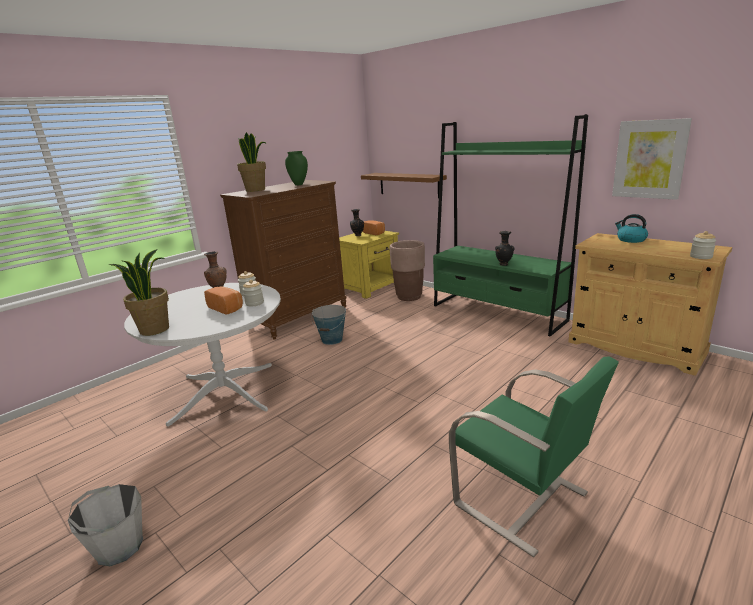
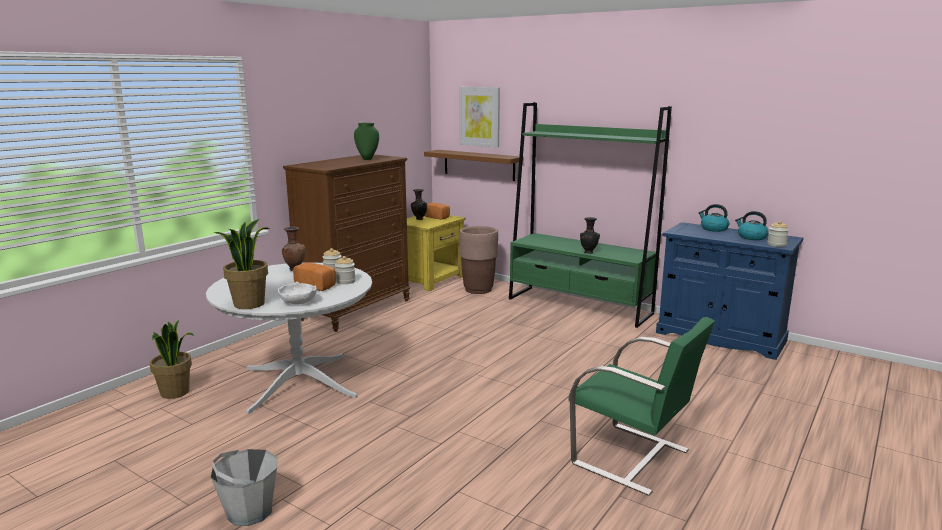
camera: 10 degrees left, 5 degrees down
(199, 327) = (298, 302): none -> white bowl
(256, 190) = (322, 163): potted plant -> potted plant (175, 392)
(332, 340) = (404, 331): bucket -> none
(635, 347) = (720, 337): beige cabinet -> blue cabinet
(649, 159) = (728, 152): picture -> picture (479, 116)
(672, 248) = (751, 237): none -> kettle

